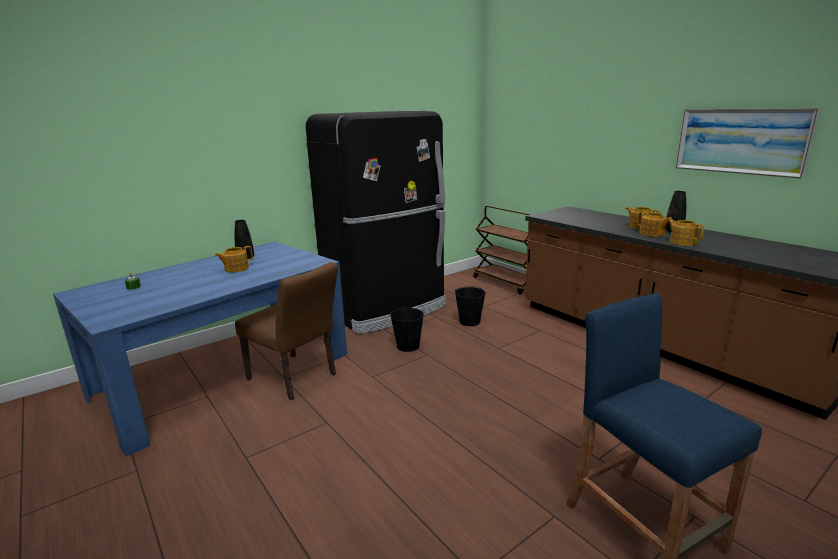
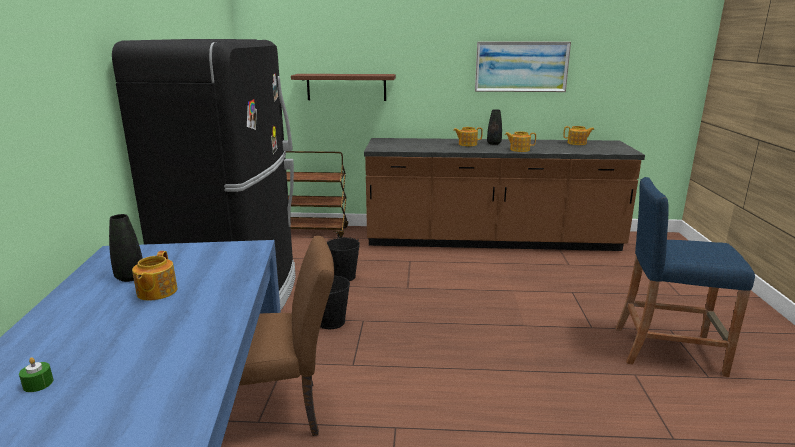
camera: 50 degrees left, 0 degrees up
(554, 154) = (346, 87): none -> brown shelf
(652, 234) = (488, 147): teapot -> teapot (577, 143)

